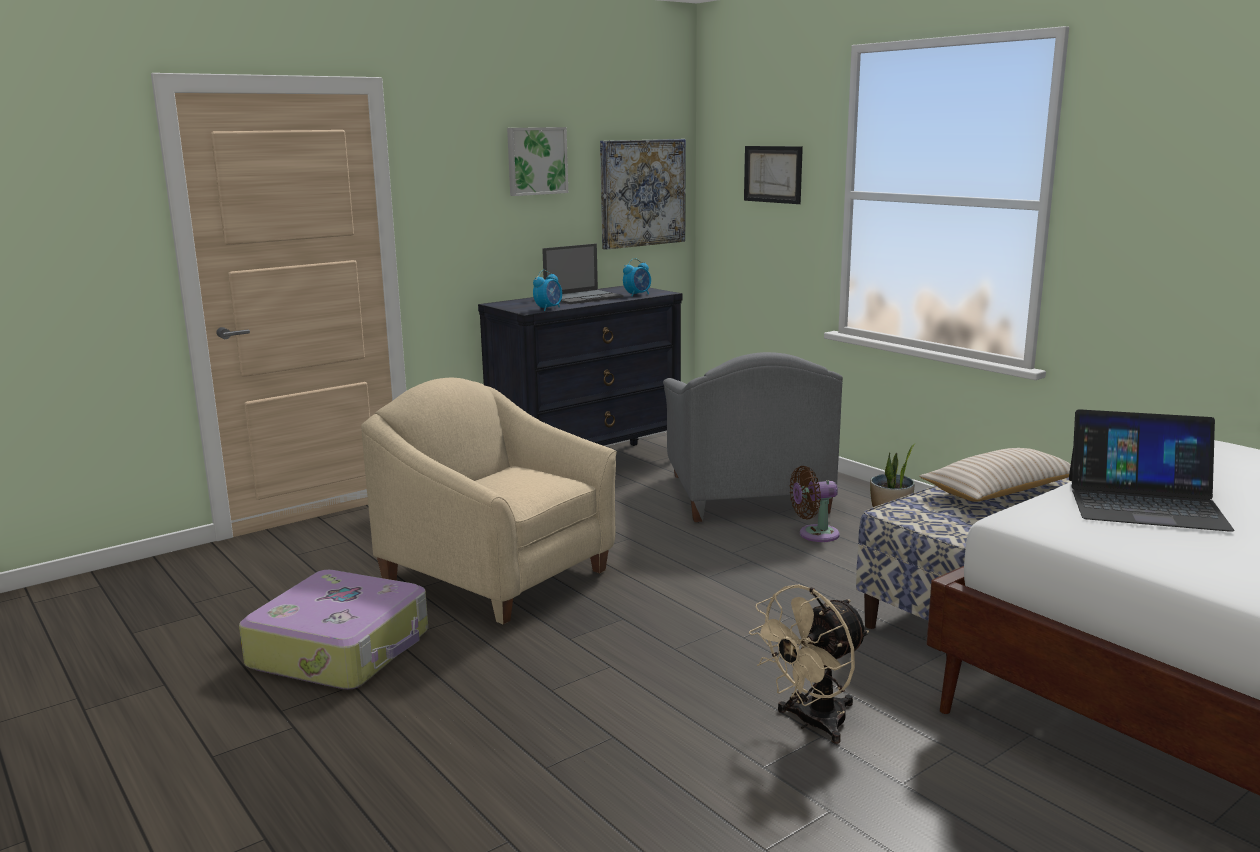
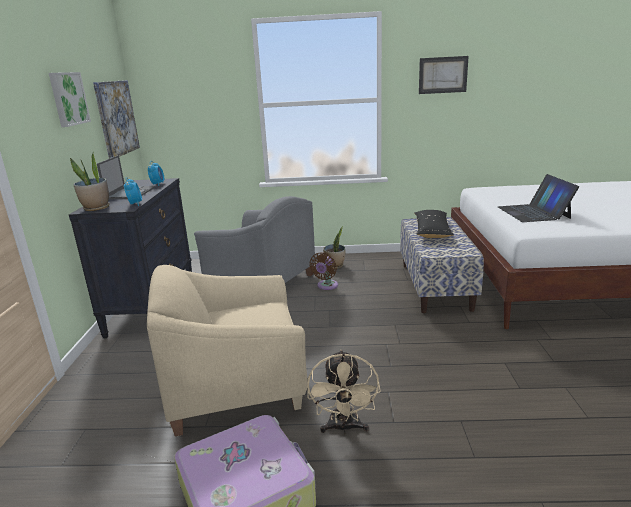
camera: 50 degrees left, 5 degrees up
(511, 304) = (96, 208): none -> potted plant
(773, 174) = (201, 98): picture -> picture (443, 75)
(812, 723) = (492, 360): beige fan -> beige fan (344, 428)
(1000, 491) = (432, 231): beige pillow -> black pillow
(1144, 503) = (533, 212): laptop -> laptop turned 120 degrees clockwise

